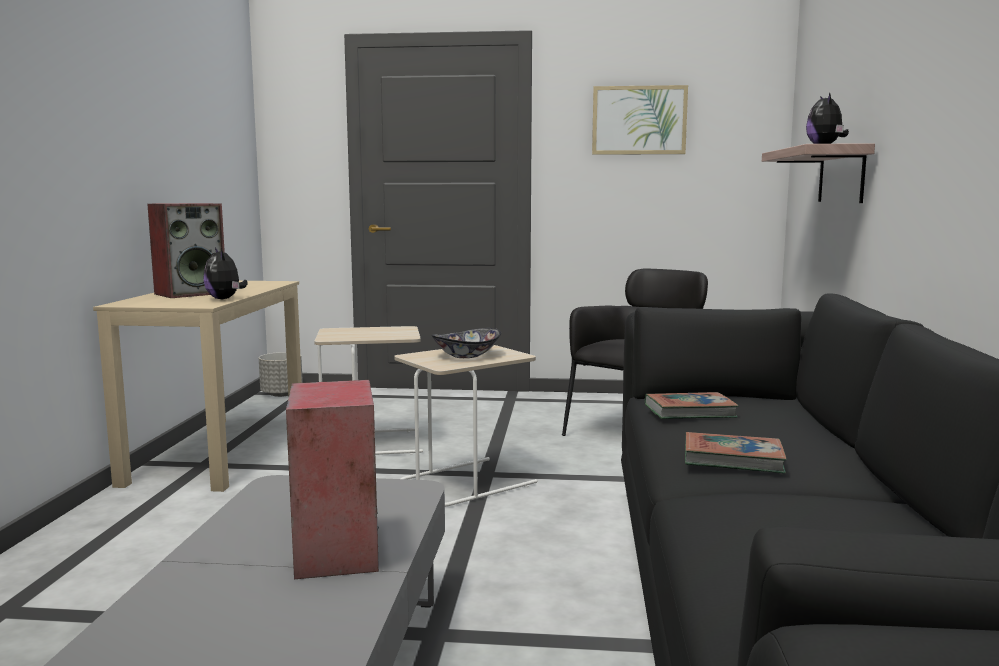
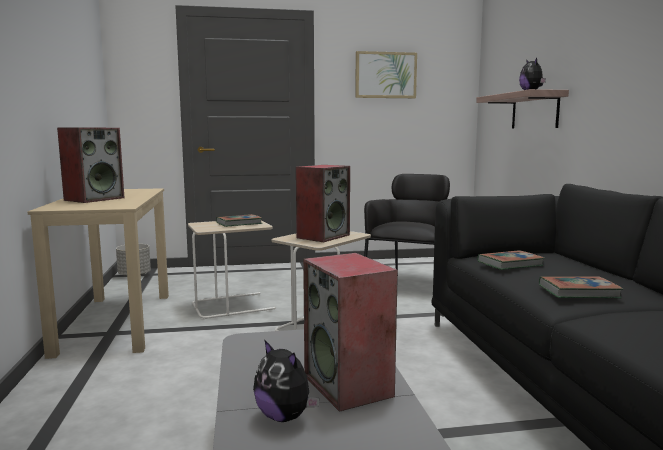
camera: 15 degrees left, 0 degrees up
(225, 299) = (132, 202): plush toy -> plush toy (285, 416)
(382, 332) = (239, 223): none -> book
(466, 355) = (323, 236): bowl -> speaker

